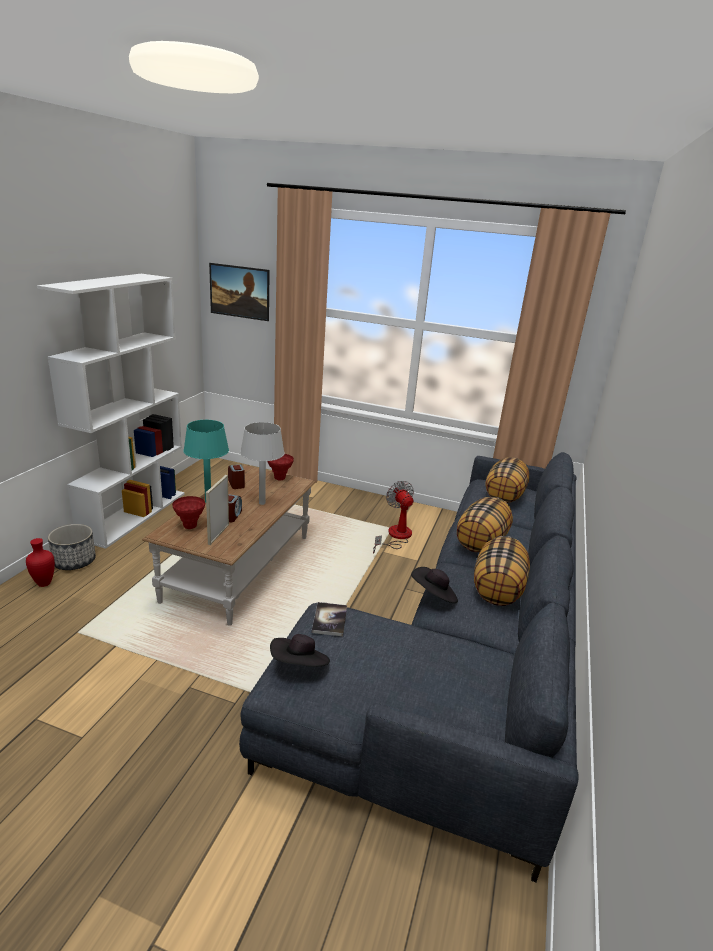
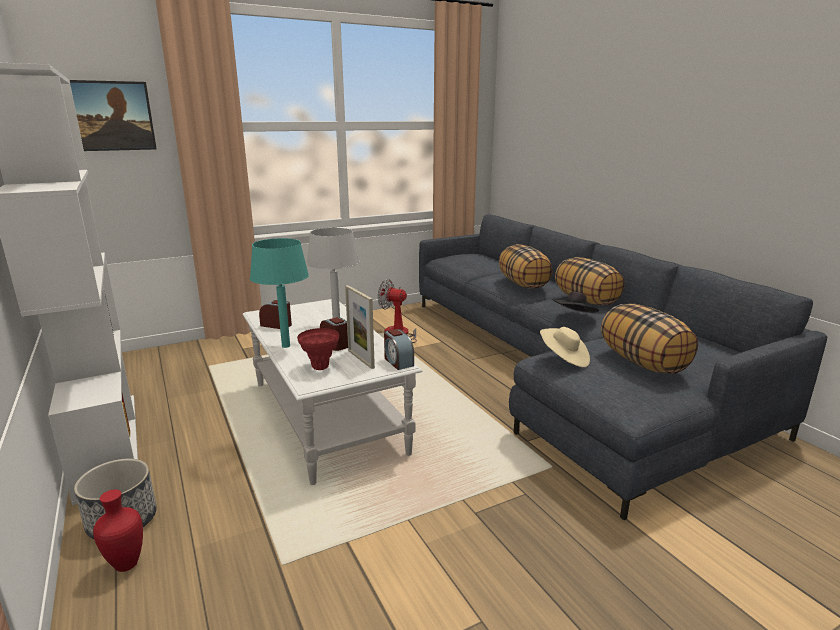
camera: 45 degrees left, 5 degrees down
(230, 549) = (398, 361): none -> alarm clock
(239, 567) = (326, 416): brown coffee table -> white coffee table
(280, 478) = (305, 307): red vase -> none
(299, 665) = (616, 388): black hat -> none
(329, 620) = (564, 359): book -> beige hat
(504, 496) = (473, 260): pillow -> pillow (643, 363)

